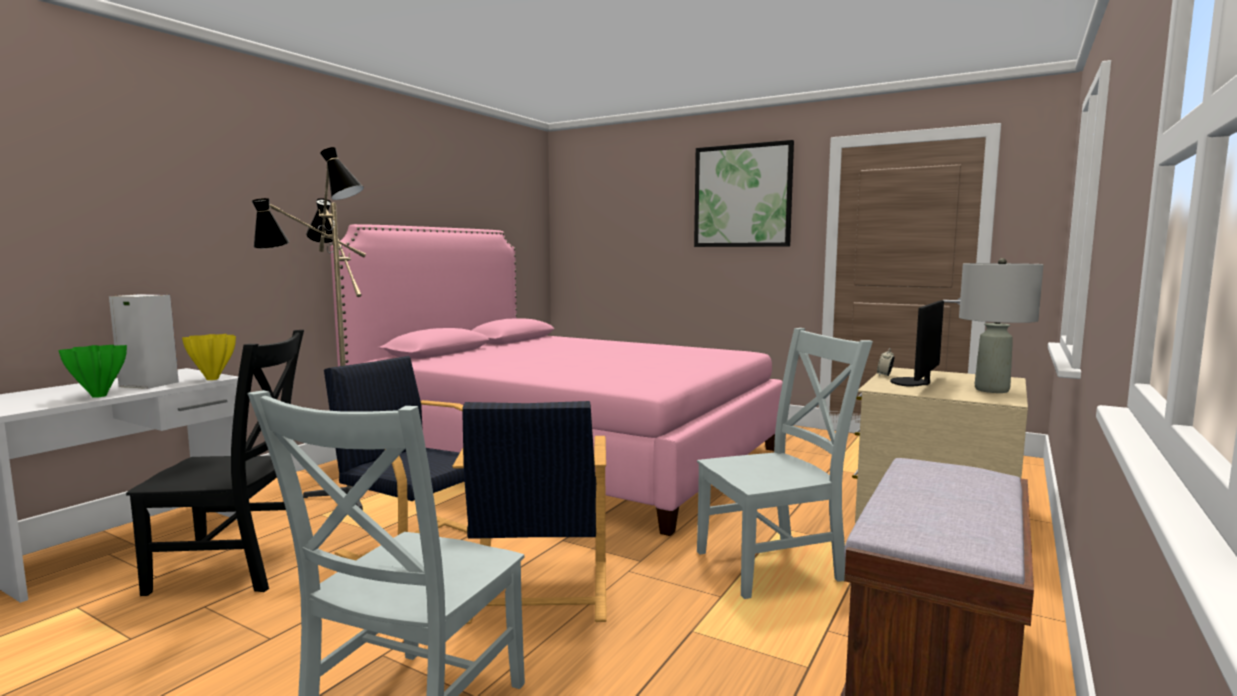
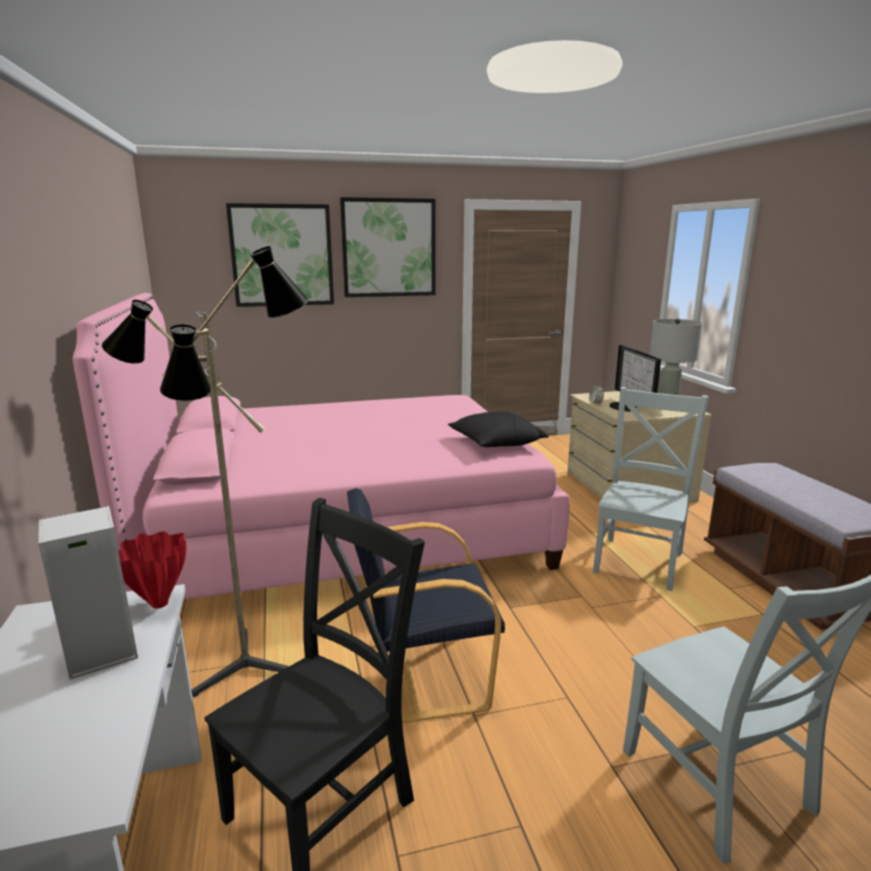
camera: 45 degrees left, 10 degrees up
(99, 396) = (119, 705): green vase -> none
(213, 379) = (159, 603): yellow vase -> red vase
(537, 593) = (585, 656): black armchair -> none
(644, 207) = (282, 255): none -> picture
(654, 377) = (495, 444): none -> black pillow

